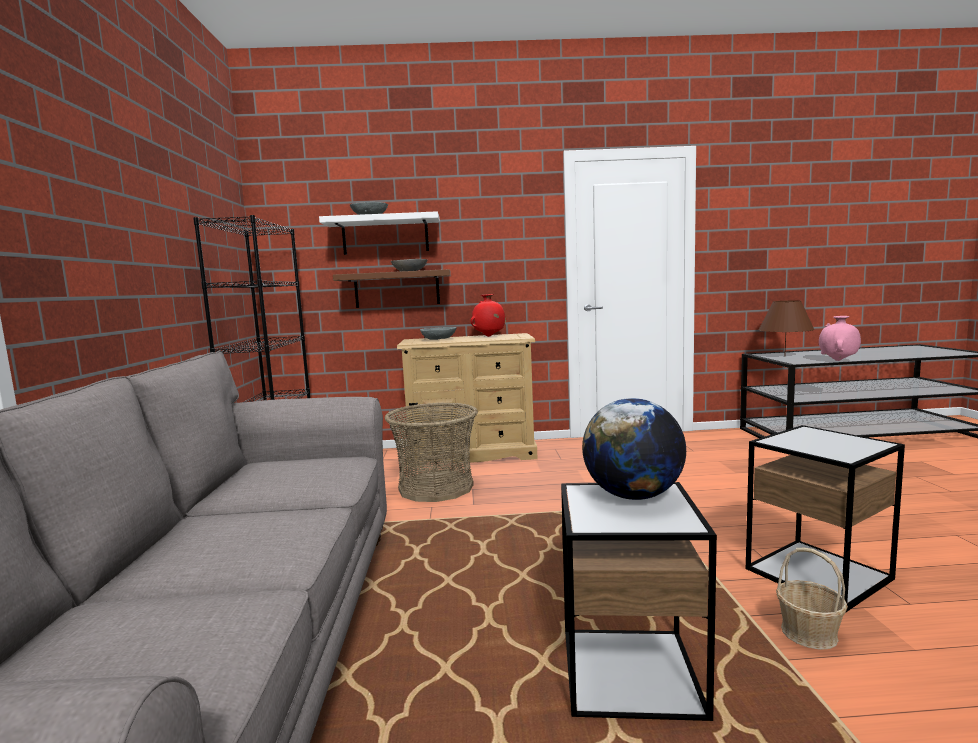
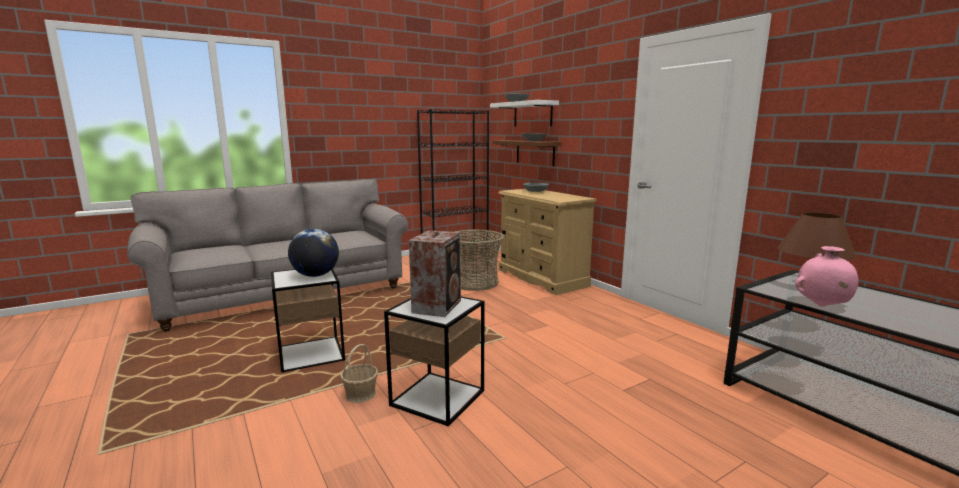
camera: 60 degrees right, 5 degrees up
(489, 336) = (561, 195): red vase -> none
(826, 441) = (438, 306): none -> speaker

